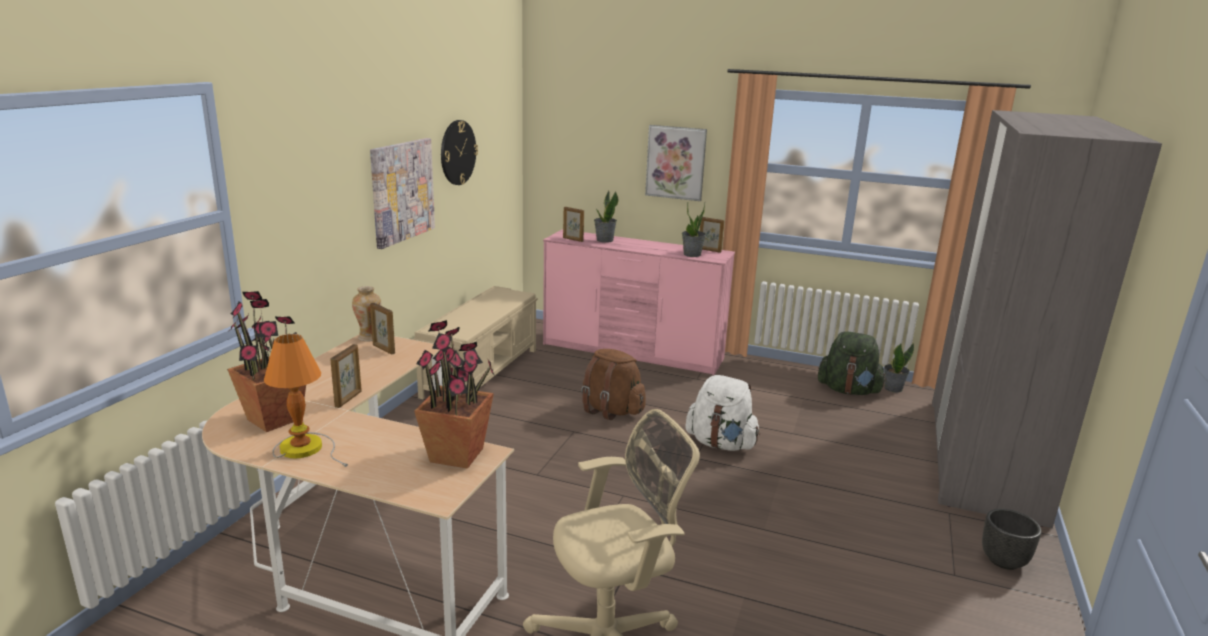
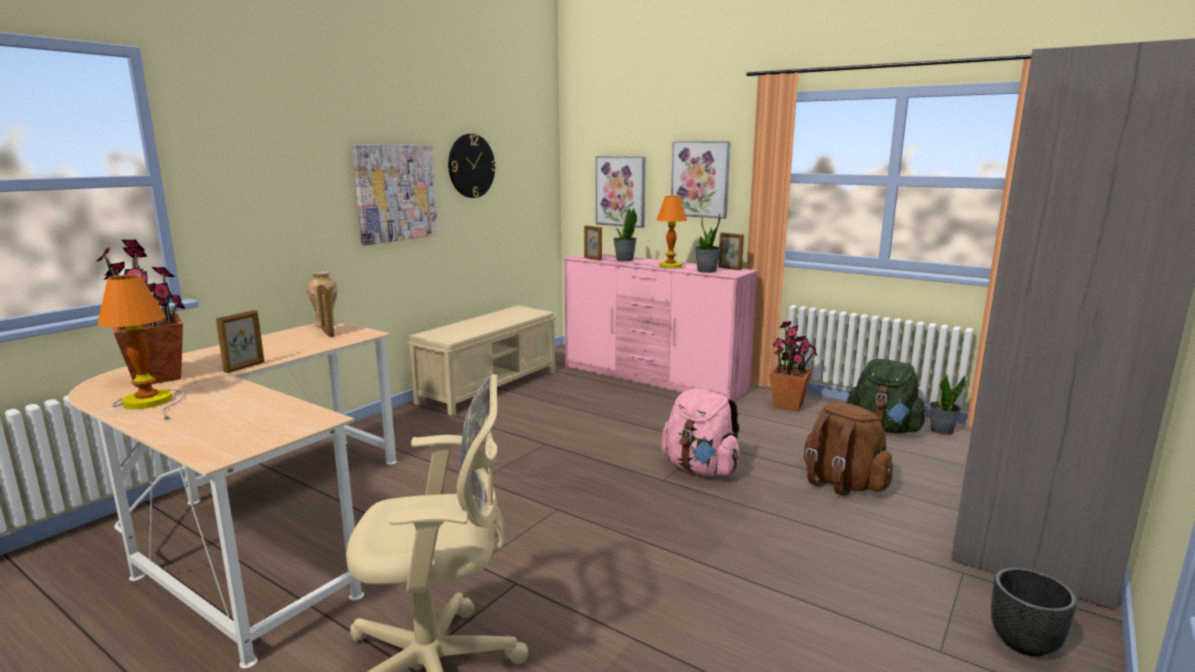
camera: 15 degrees right, 5 degrees down
(457, 455) = (288, 419): potted plant -> potted plant (788, 405)
(591, 168) = (621, 191): none -> picture
(611, 410) = (597, 428): brown backpack -> brown backpack (842, 484)
(652, 249) = (667, 266): none -> table lamp
(721, 444) = (700, 469): white backpack -> pink backpack

